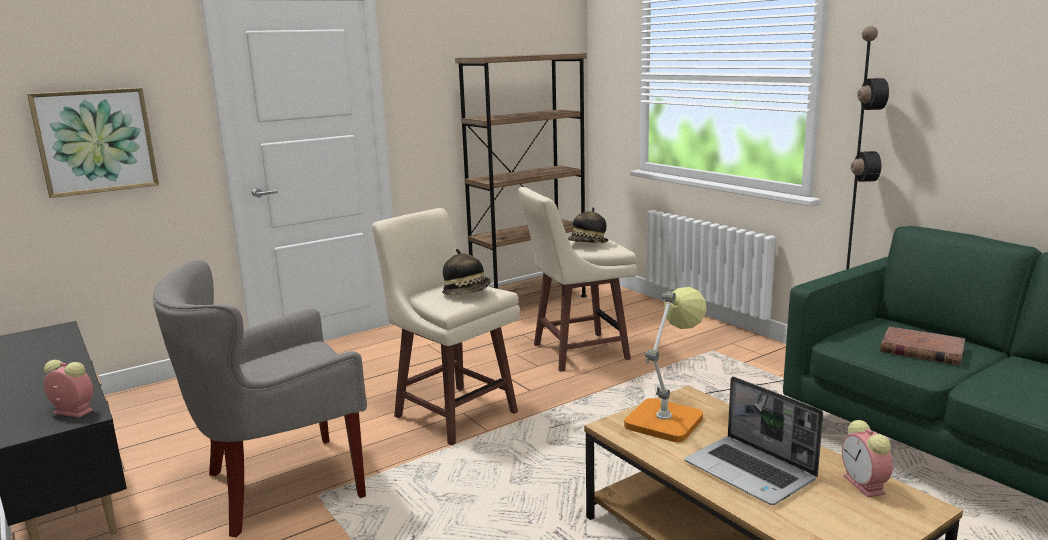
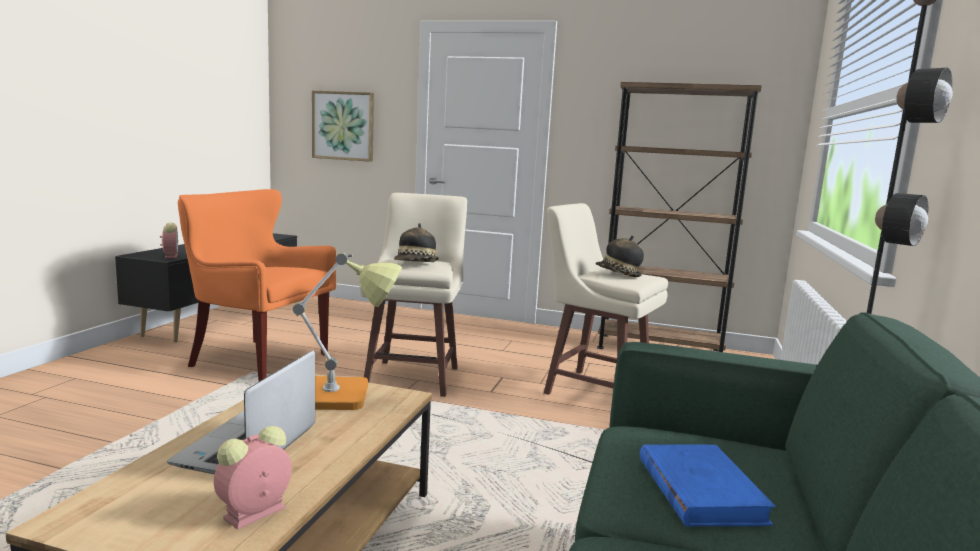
camera: 50 degrees right, 5 degrees down
(279, 486) = (257, 359): grey armchair -> orange armchair
(921, 350) = (700, 490): brown book -> blue book

